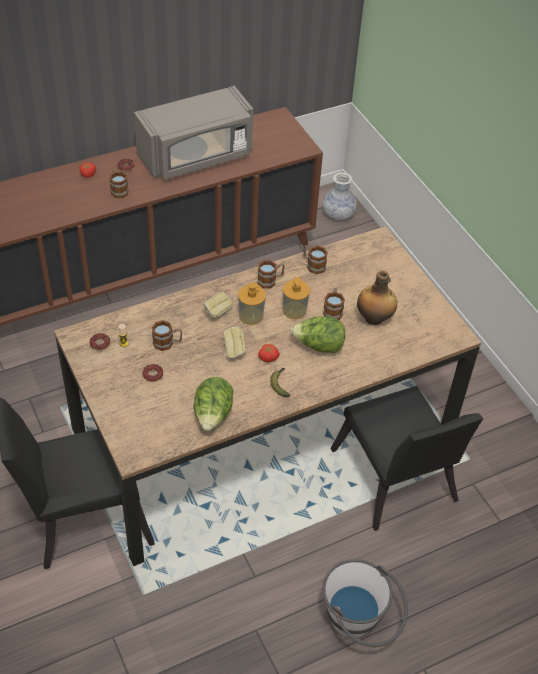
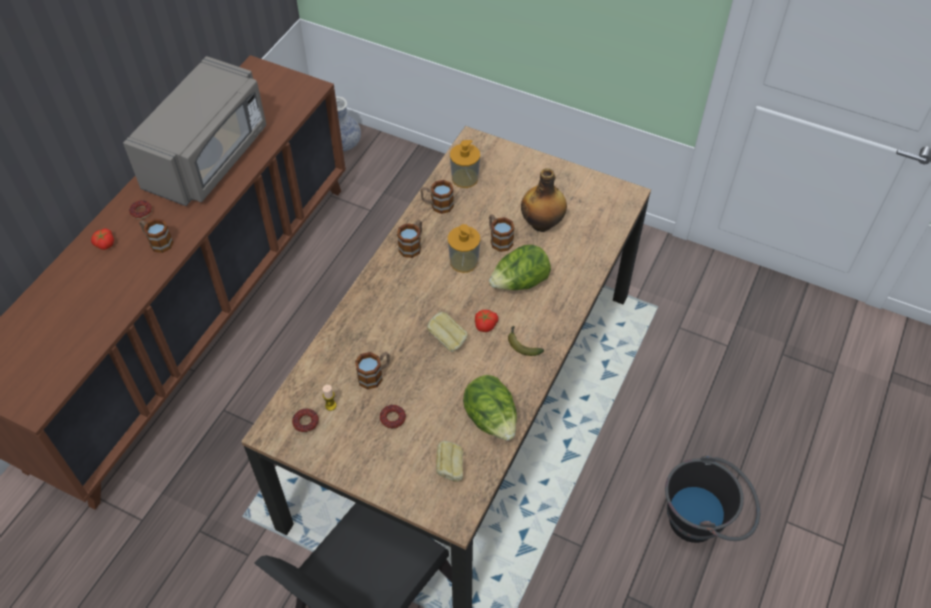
camera: 35 degrees left, 5 degrees up
(217, 313) = (393, 311): bread -> bread (450, 469)
(251, 316) = (428, 293): soap dispenser -> soap dispenser (465, 178)
(359, 623) = (703, 521): white bucket -> black bucket
(395, 482) = (618, 370): black chair -> none

